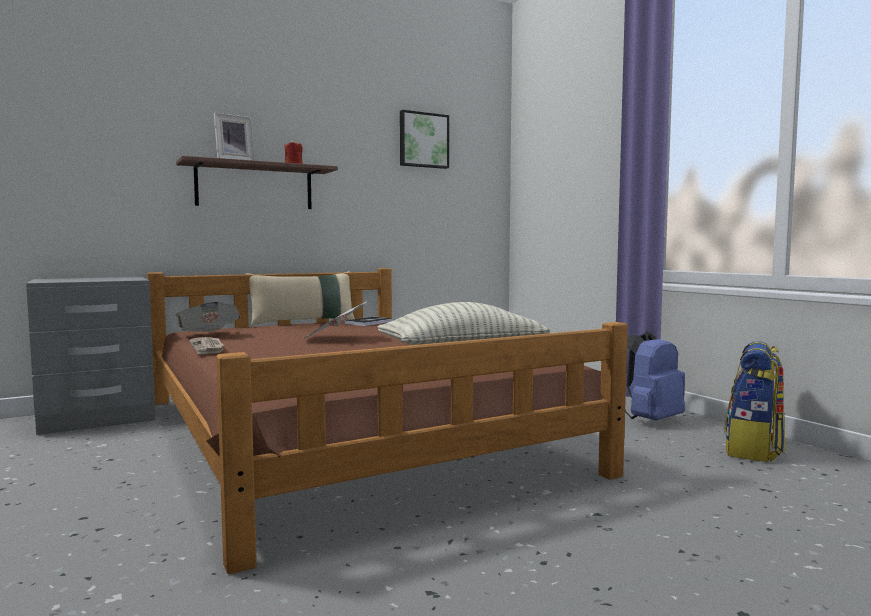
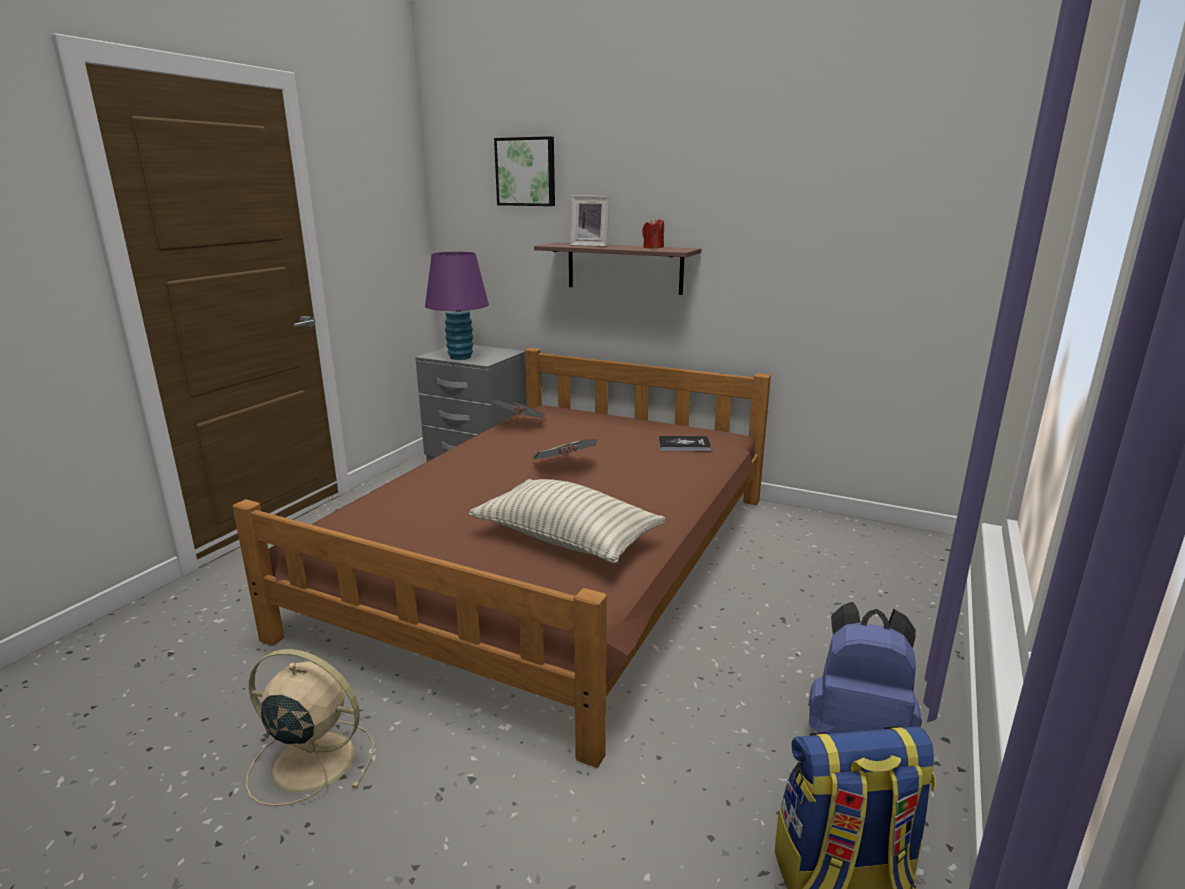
camera: 55 degrees right, 15 degrees up
(90, 280) = (460, 357): none -> purple table lamp
(208, 347) = (468, 446): newspaper -> none
(303, 322) = (657, 420): beige pillow -> none
(423, 140) = (850, 200): picture -> picture (526, 172)
(503, 574) = (310, 760): none -> beige fan

